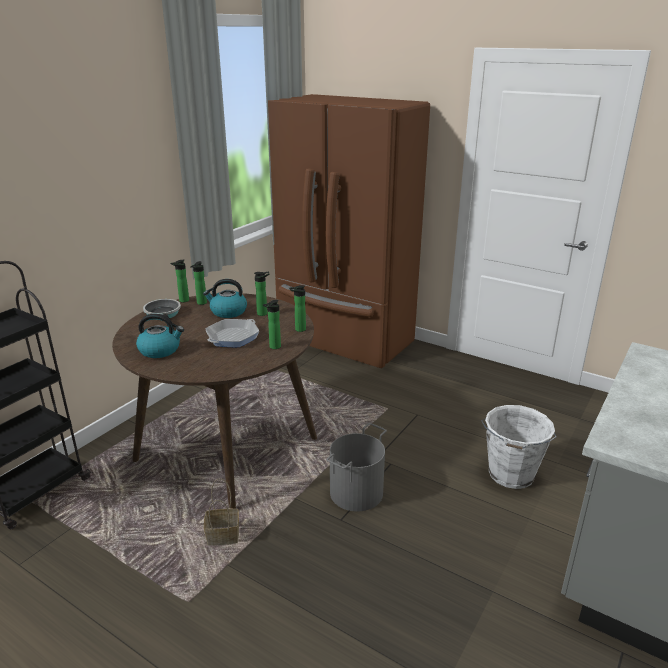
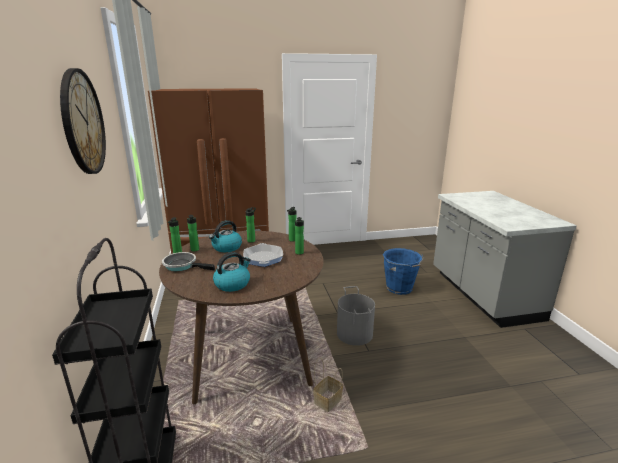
camera: 45 degrees left, 5 degrees down
(67, 147) = (82, 123): none -> wall clock
(510, 475) = (399, 288): white bucket -> blue bucket

